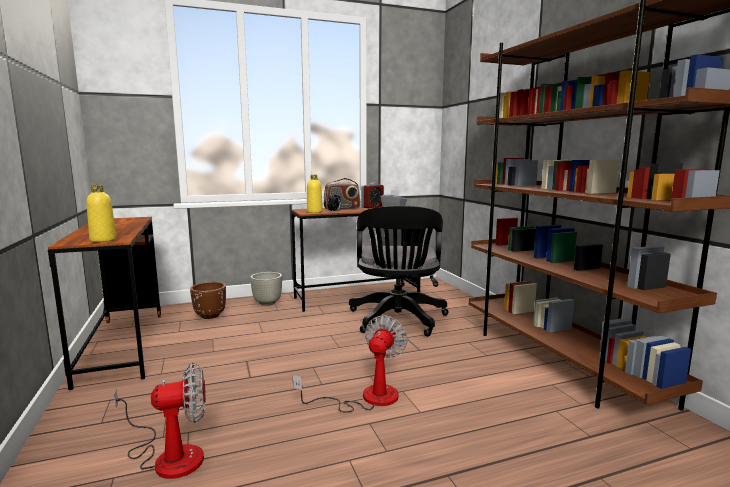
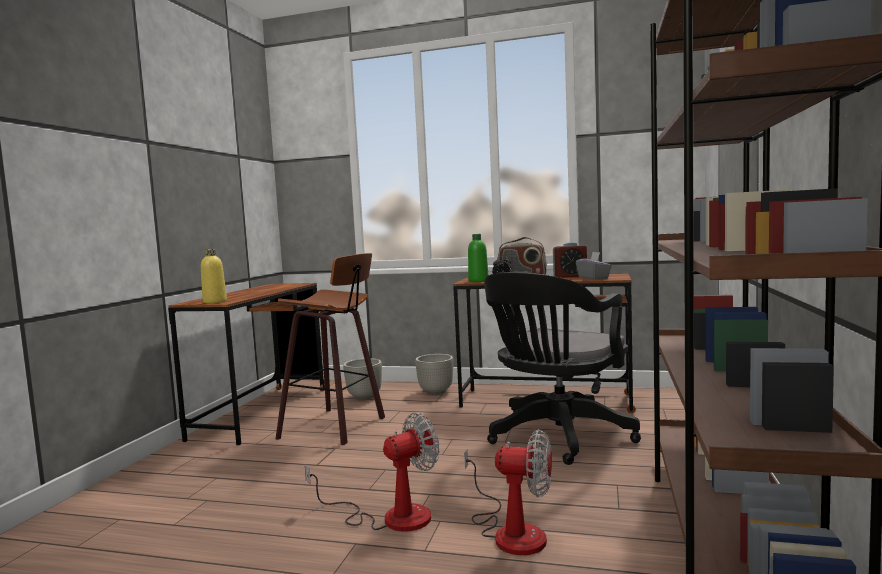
camera: 35 degrees right, 5 degrees down
(169, 456) = (170, 515): fan -> fan (511, 531)
(210, 316) = (365, 397): brown planter -> grey planter
(222, 344) = (337, 427): none -> stool
(314, 212) = (478, 281): yellow bottle -> green bottle

